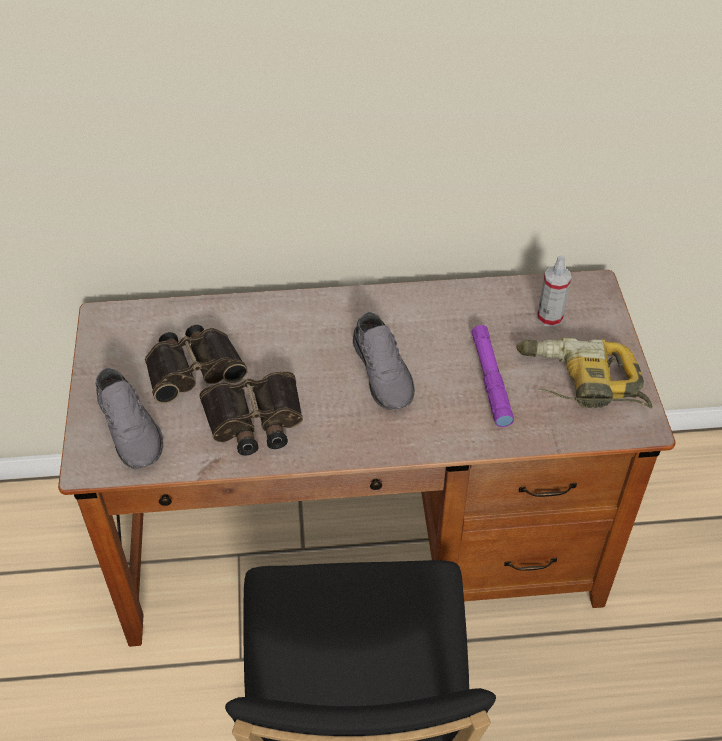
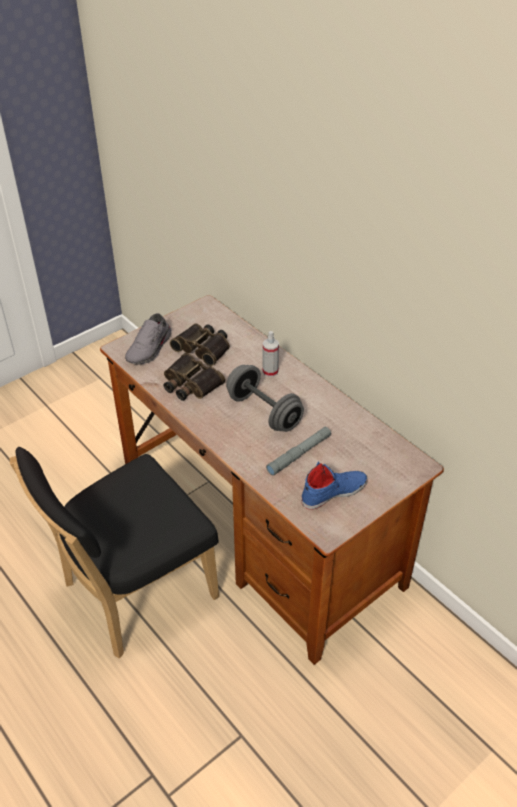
camera: 55 degrees right, 5 degrees down
(384, 373) = (264, 412): grey shoe -> grey dumbbell
(490, 380) = (299, 454): purple flashlight -> grey flashlight
(549, 318) = (372, 457): spray bottle -> spray bottle (270, 371)
(579, 383) = (333, 492): power drill -> blue shoe

